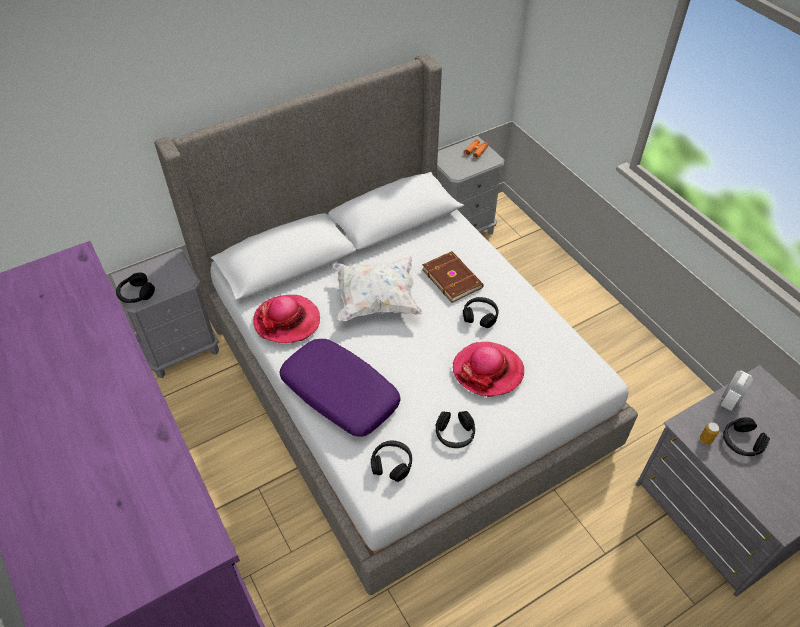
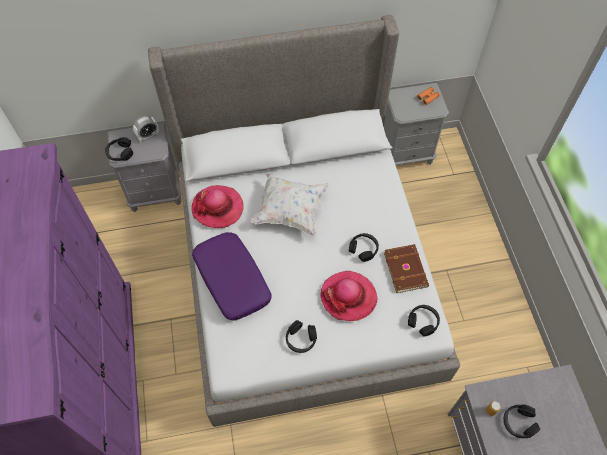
camera: 20 degrees right, 10 degrees up
(392, 464) = (245, 347): black headphones -> black headphones (423, 321)
(452, 278) = (357, 209): brown book -> brown book (406, 269)
(729, 400) = (528, 385): alarm clock -> alarm clock (148, 136)

